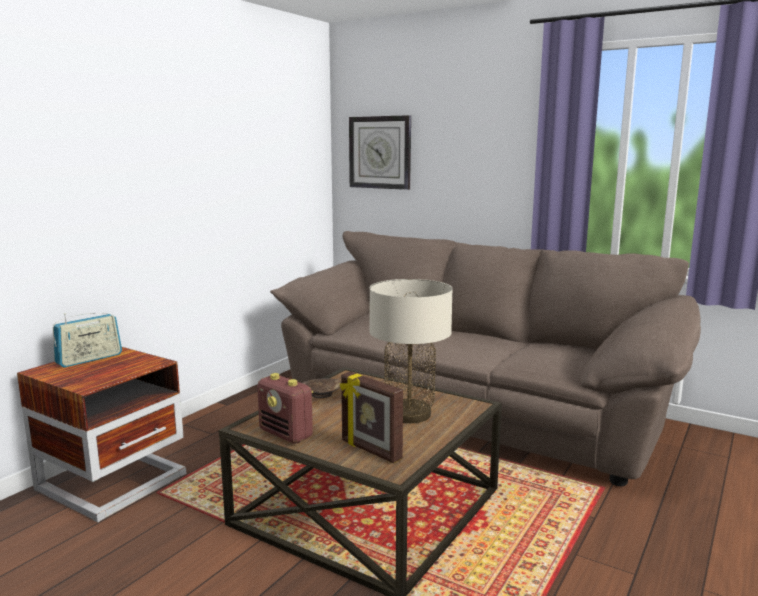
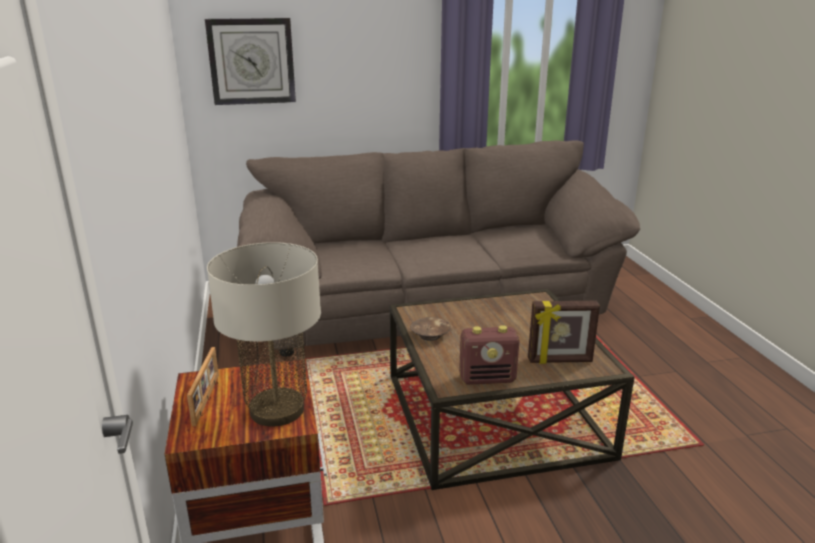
camera: 45 degrees left, 10 degrees up
(89, 359) = (207, 399): radio -> picture frame
(409, 414) = (520, 322): table lamp -> table lamp (277, 410)

